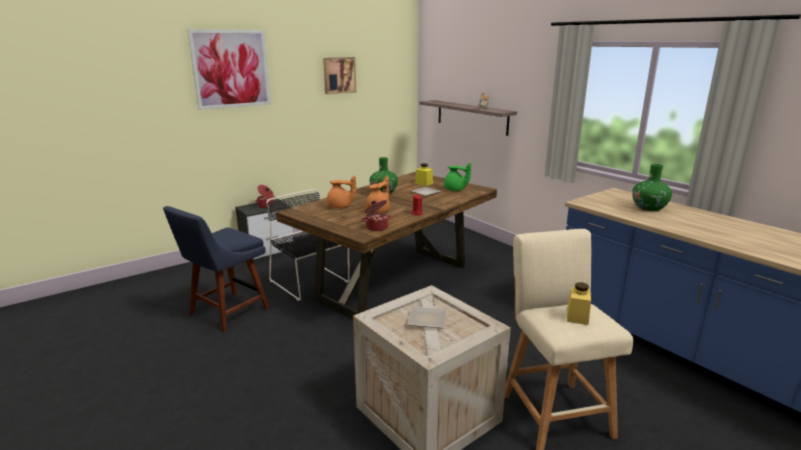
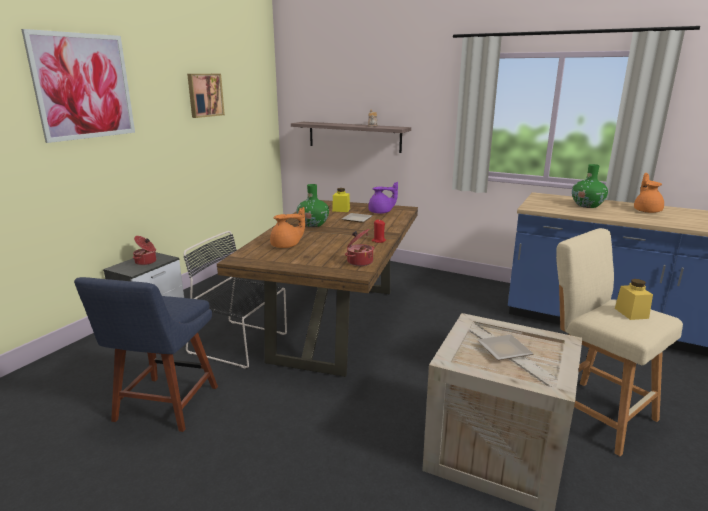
camera: 25 degrees left, 0 degrees up
(379, 210) = (335, 244): orange teapot -> orange teapot (647, 211)
(455, 190) = (381, 212): green teapot -> purple teapot

